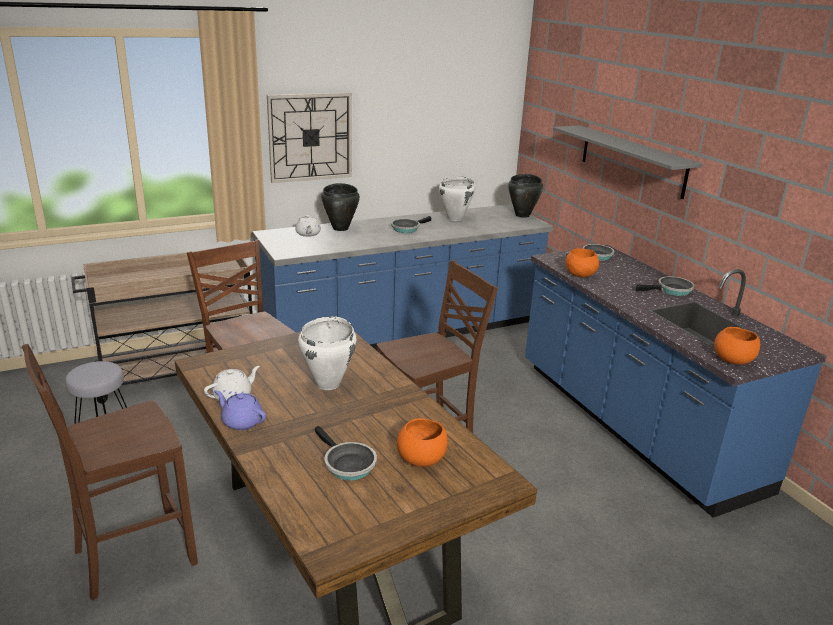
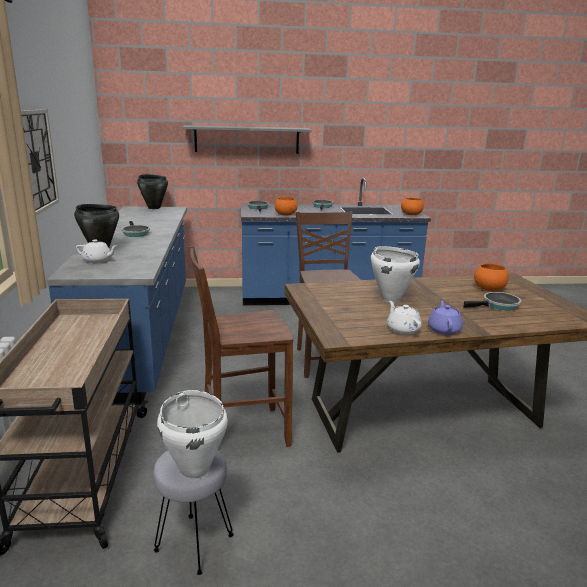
camera: 70 degrees left, 5 degrees down
(132, 556) = (420, 522): brown chair -> none
(241, 421) = (444, 329): purple teapot -> purple teapot turned 135 degrees clockwise
(455, 218) = (133, 220): white cooking pot -> white cooking pot (195, 469)

